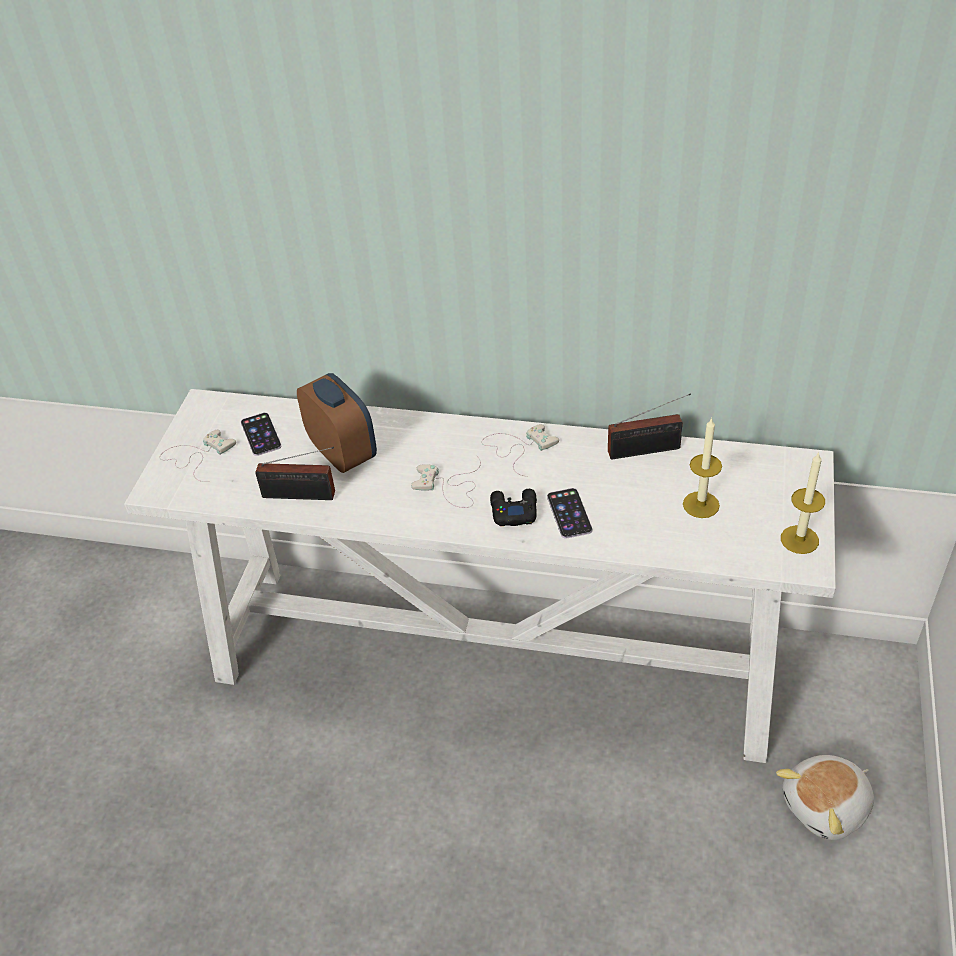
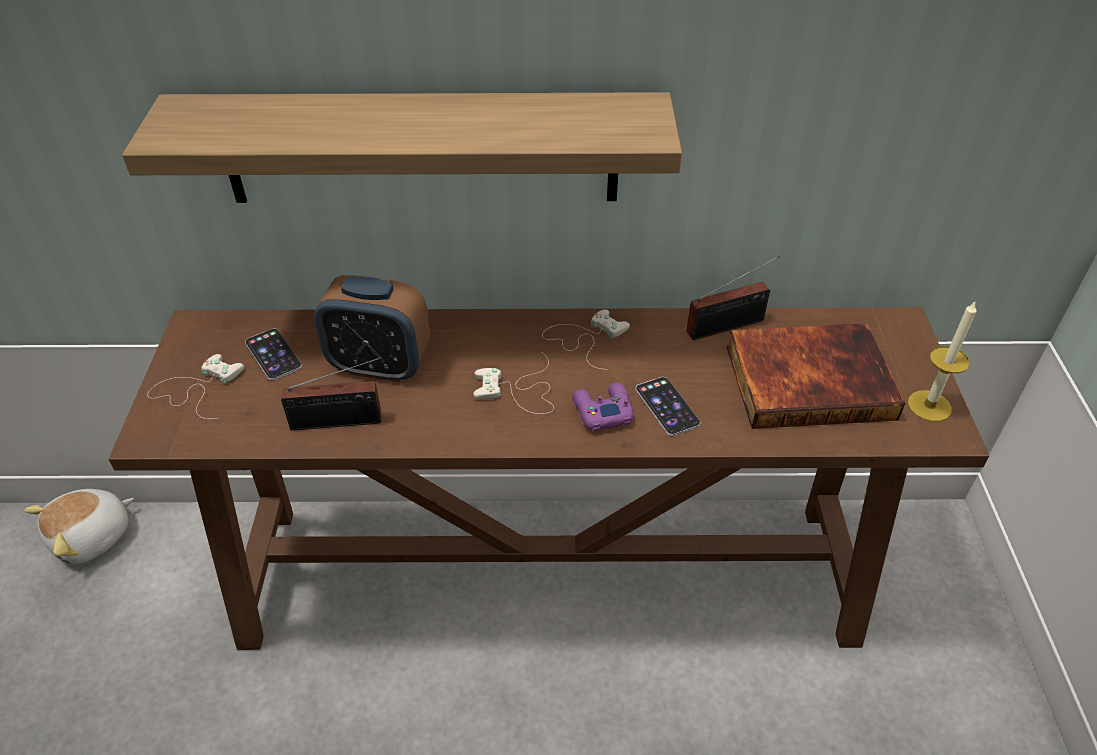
camera: 15 degrees left, 0 degrees up
(343, 453) = (380, 366): alarm clock -> alarm clock turned 150 degrees clockwise
(387, 279) = (421, 148): none -> shelf
(496, 660) = (553, 576): white console table -> brown console table
(513, 511) = (602, 411): black game controller -> purple game controller
(701, 504) = (809, 379): candle -> book
(827, 807) = (937, 686): plush toy -> plush toy (93, 537)

